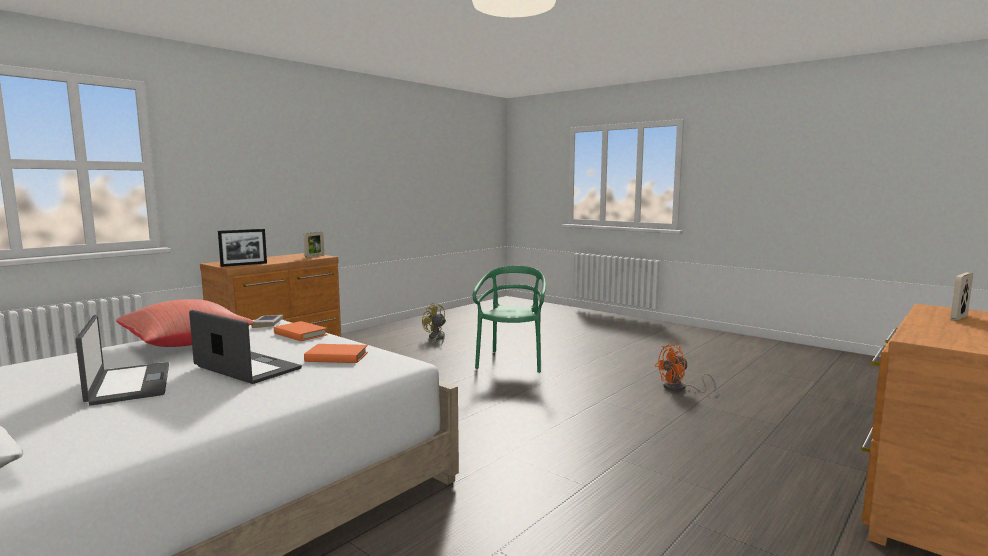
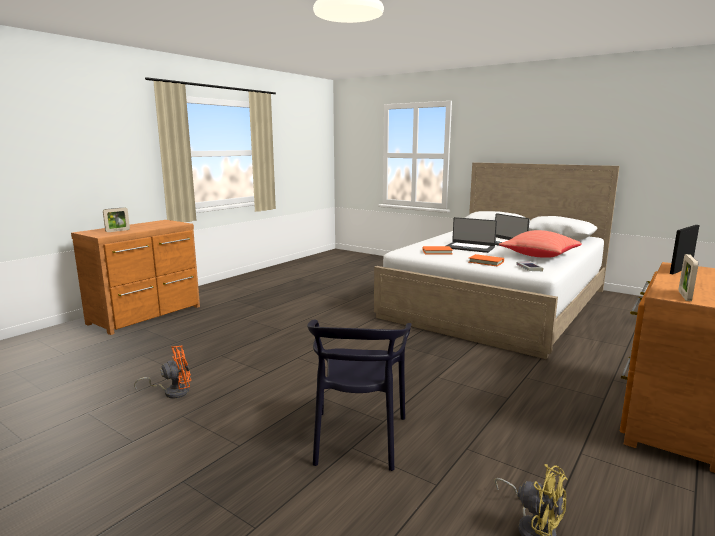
camera: 175 degrees right, 5 degrees up
(512, 361) = (357, 438): green chair -> black chair

